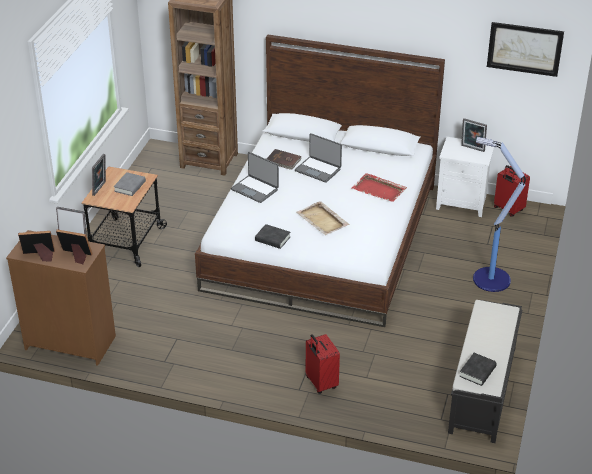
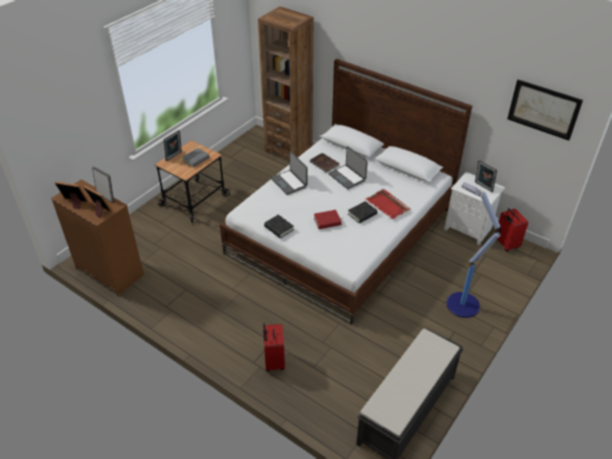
camera: 20 degrees right, 5 degrees up
(322, 220) = (327, 221): beige tray -> red book
(477, 372) = (390, 402): black book -> black book (362, 214)

